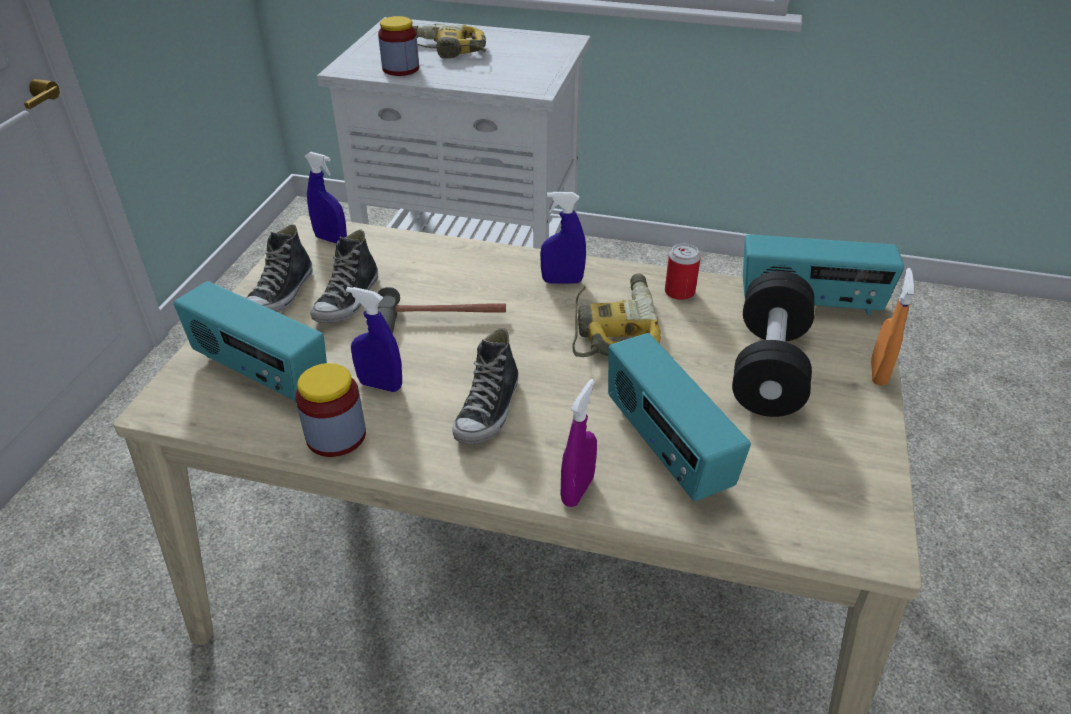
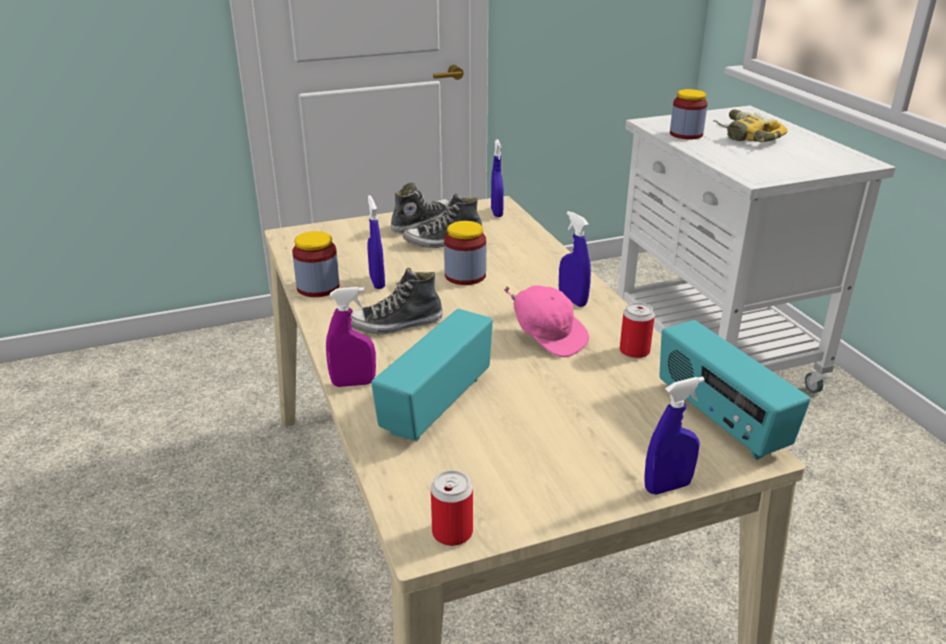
camera: 55 degrees right, 10 degrees down
(260, 372) = (346, 246): radio -> none
(281, 294) = (421, 222): shoe -> shoe turned 150 degrees clockwise
(440, 320) = (465, 276): hammer -> jar
(612, 325) = (548, 337): power drill -> pink cap
(769, 368) = (592, 424): black dumbbell -> none
(872, 524) = (452, 533): none -> can
(878, 373) = (667, 487): orange spray bottle -> blue spray bottle

